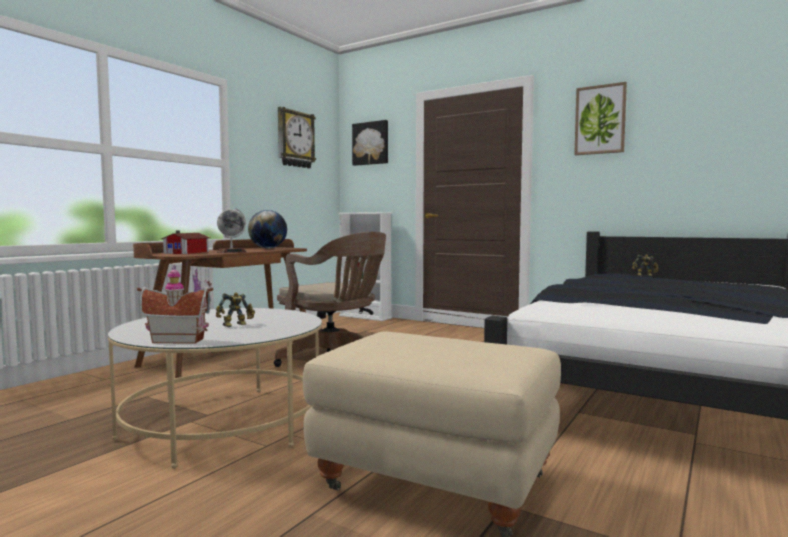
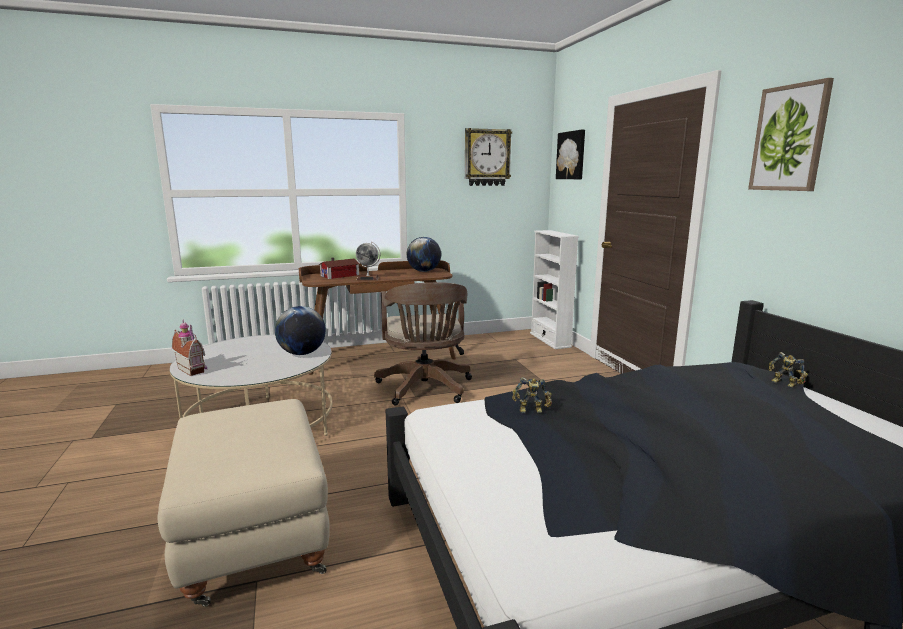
camera: 40 degrees right, 10 degrees up
(236, 325) = (254, 361): toy robot -> toy robot (531, 411)
(272, 315) = (302, 353): none -> globe

